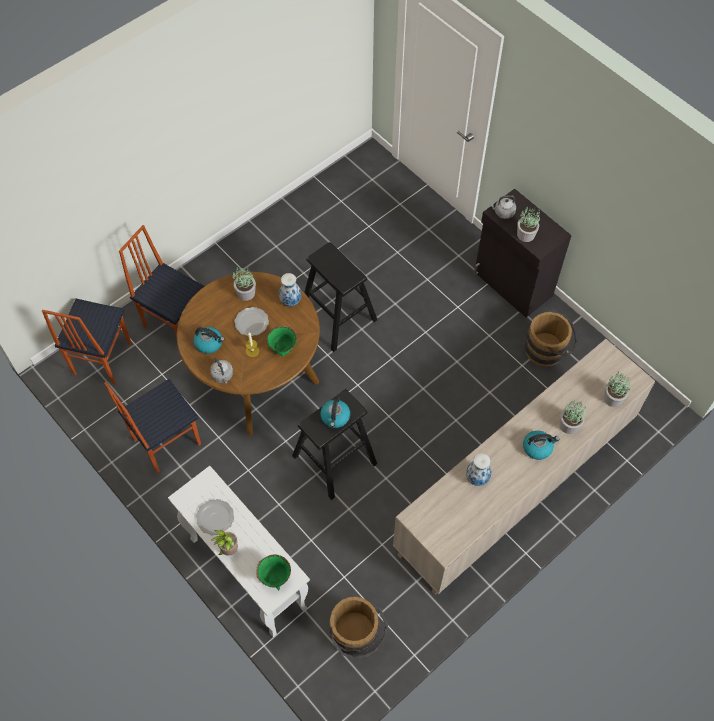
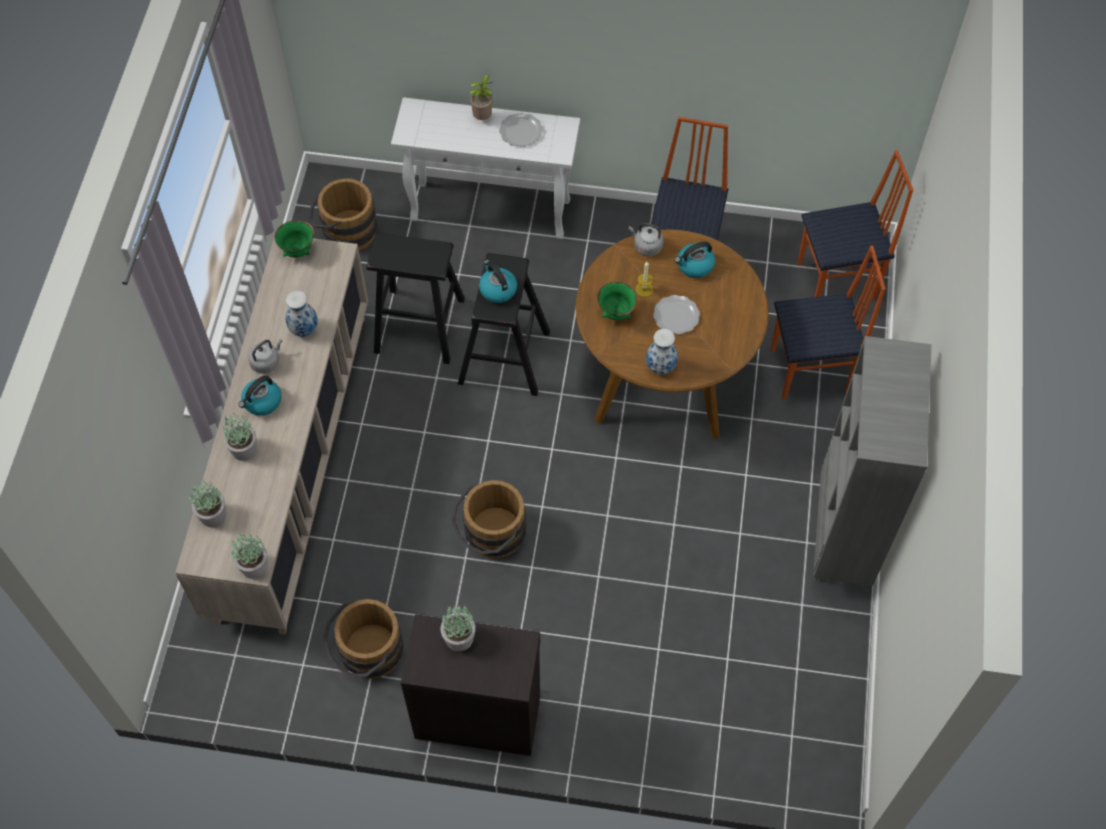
camera: 140 degrees right, 0 degrees up
(101, 359) = (837, 282): chair -> chair turned 105 degrees clockwise
(245, 293) = (717, 341): potted plant -> potted plant (254, 565)
(257, 235) = (842, 540): none -> grey bookcase
(275, 577) = (422, 125): green bowl -> green bowl (298, 251)
(338, 318) = (646, 508): black stool -> black stool (419, 325)
(433, 362) = (491, 536): none -> brown bucket
(503, 212) = (513, 649): grey kettle -> grey kettle (266, 362)

